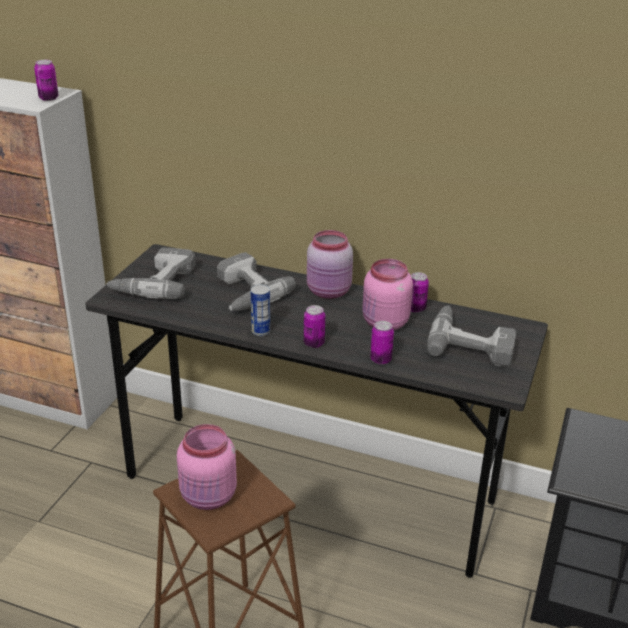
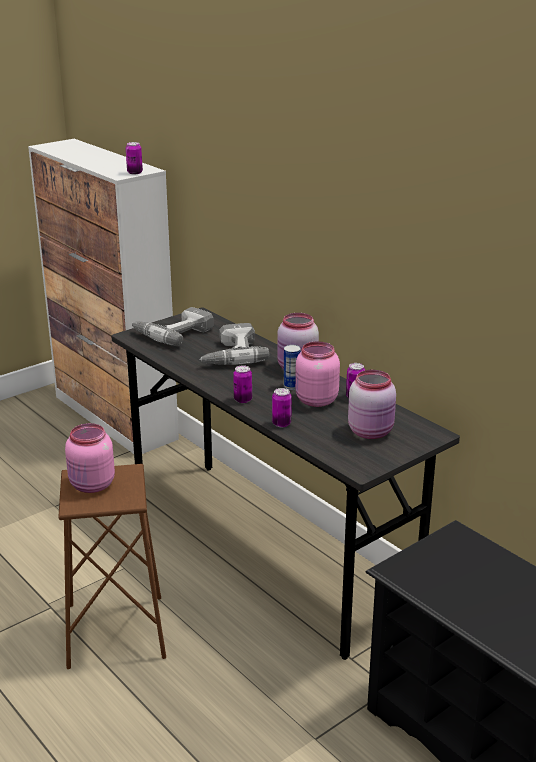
camera: 30 degrees right, 5 degrees down
(260, 331) = (212, 382): can -> can (291, 386)
(471, 342) = (372, 432): power drill -> pink jar

